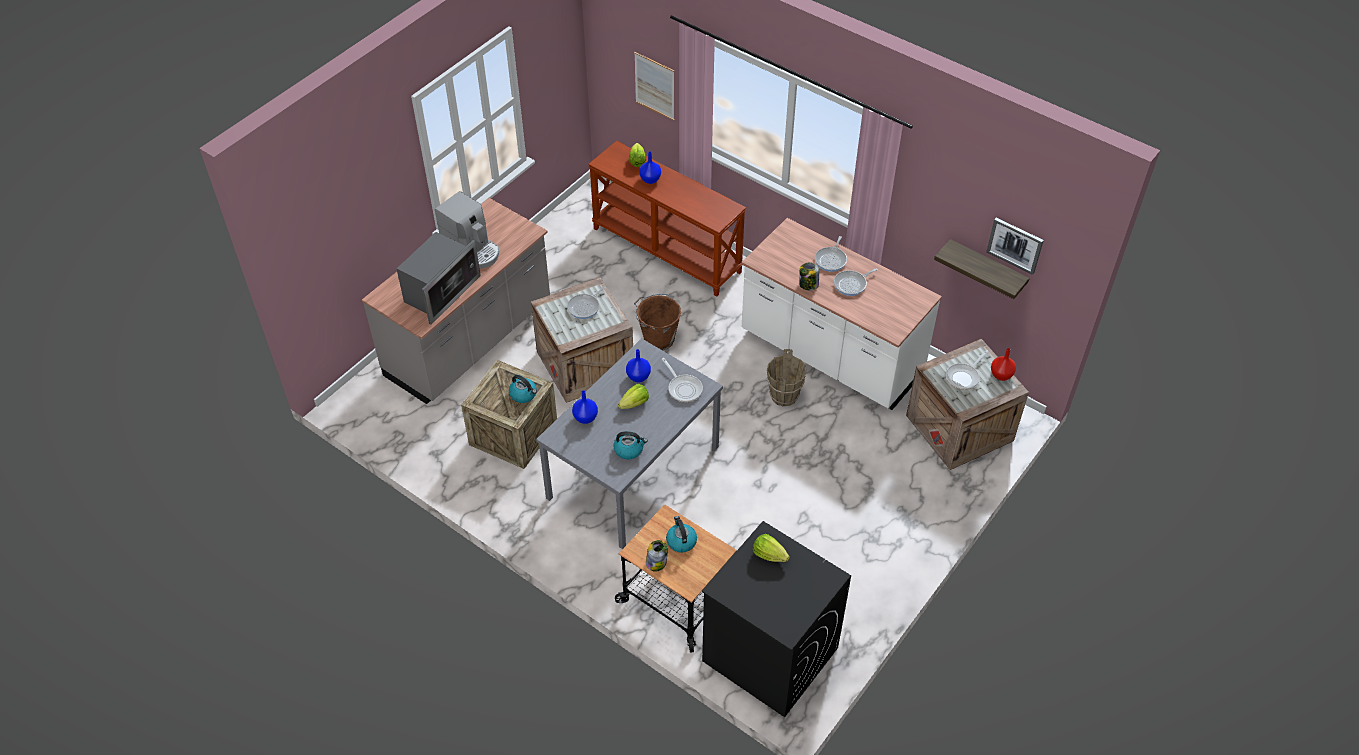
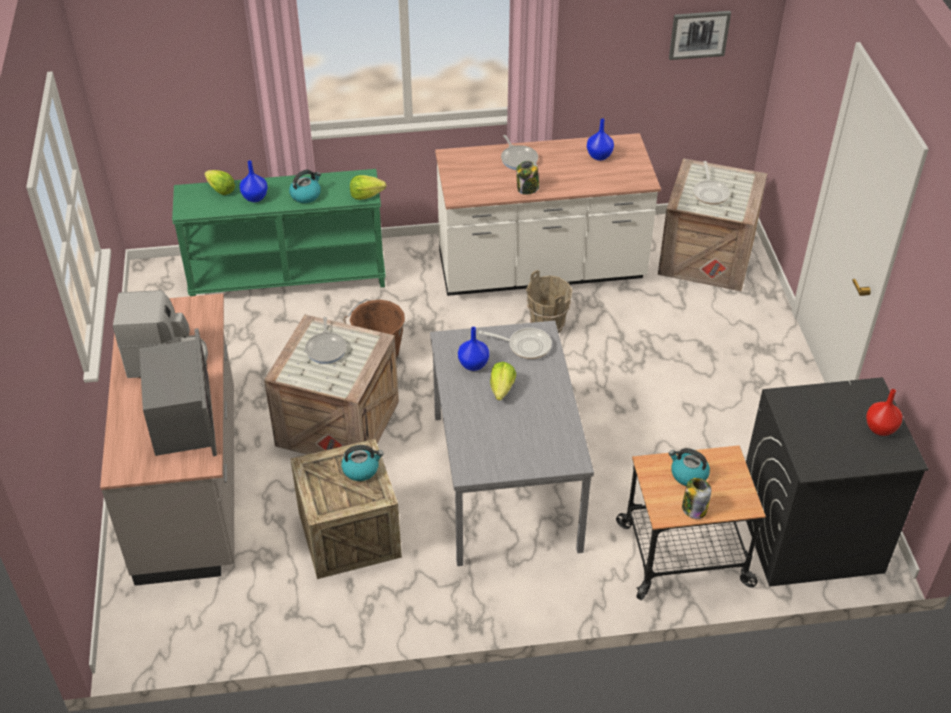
camera: 45 degrees left, 5 degrees down
(586, 418) = (475, 433): blue vase -> blue vase (599, 156)
(629, 449) = (551, 430): kettle -> kettle (306, 195)
(654, 86) = (205, 90): picture -> none
(667, 250) = (288, 277): brown console table -> green console table
(769, 555) = (806, 411): lettuce -> lettuce (366, 195)
(851, 284) = (561, 167): frying pan -> none
(986, 269) = (669, 81): shelf -> none
(1001, 375) = (733, 174): red vase -> red vase (880, 429)

